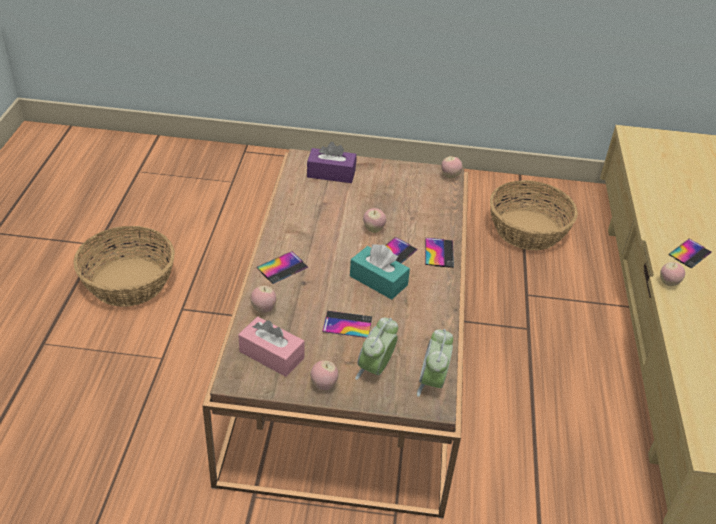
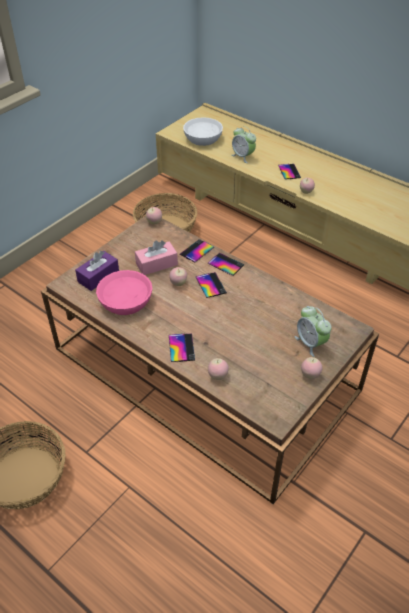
camera: 55 degrees left, 5 degrees up
(271, 355) = (266, 390): pink tissue box -> pink tissue box (156, 264)
(313, 204) = (125, 301): none -> pink bowl
(347, 324) = (262, 338): phone -> phone (197, 251)
(378, 280) = (231, 304): turquoise tissue box -> none
(432, 382) = (337, 322): alarm clock -> alarm clock (243, 156)
(654, 160) = (202, 139): none -> white bowl

